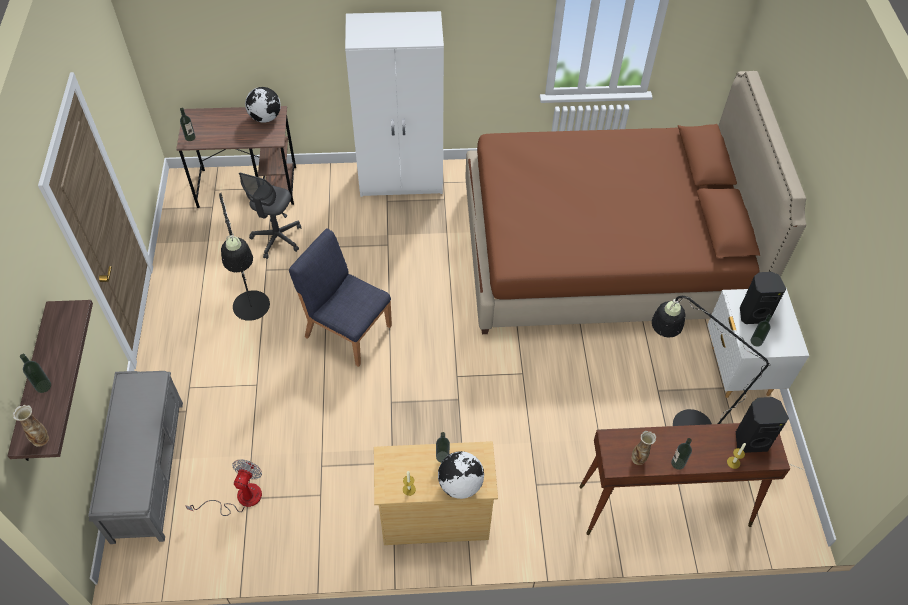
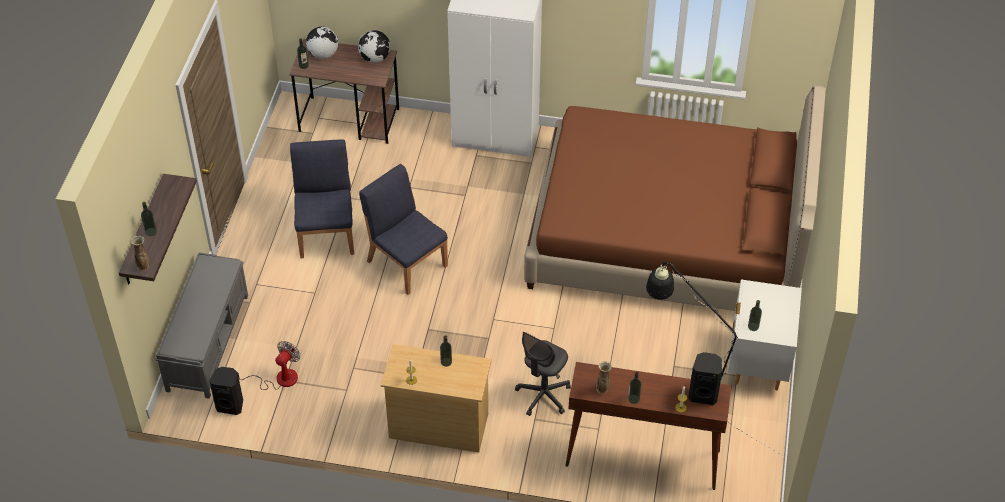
camera: 15 degrees right, 5 degrees down
(253, 313) = (327, 233): black floor lamp -> blue chair
(277, 239) = (364, 172): grey office chair -> grey office chair (543, 396)
(460, 484) = (454, 385): globe -> globe (323, 55)
(753, 314) = (760, 304): black speaker -> black speaker (230, 405)

